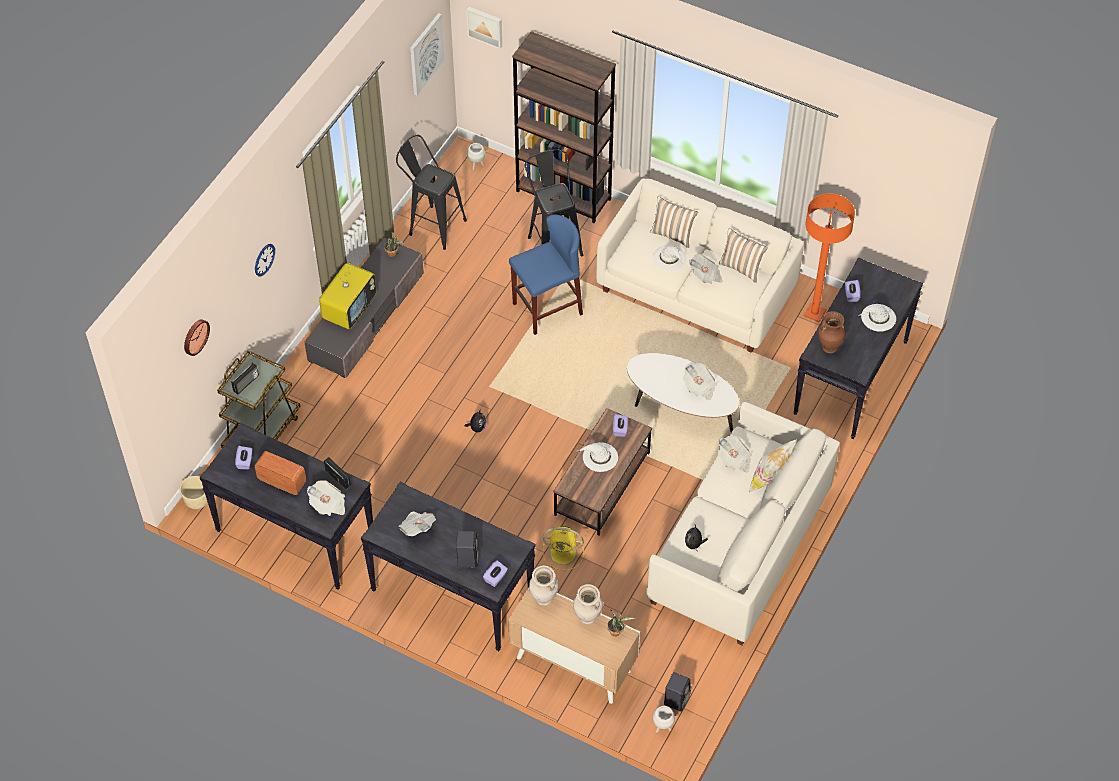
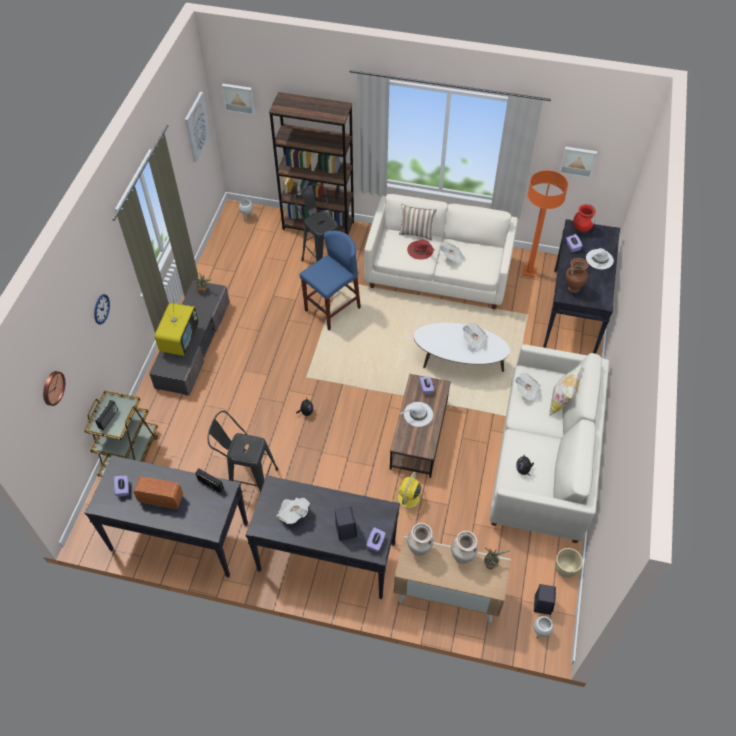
camera: 15 degrees left, 0 degrees up
(197, 501) = (87, 528): beige planter -> beige planter (565, 569)
(328, 505) = (208, 511): newspaper -> none
(432, 225) = (226, 265): black stool -> black stool (248, 481)
(564, 553) = (408, 499): yellow fan -> yellow fan turned 120 degrees clockwise
(669, 258) = (420, 250): white hat -> red hat
(741, 268) = (476, 246): pillow -> none
(873, 274) = (582, 228): none -> red vase
(877, 190) = (578, 161): none -> picture

